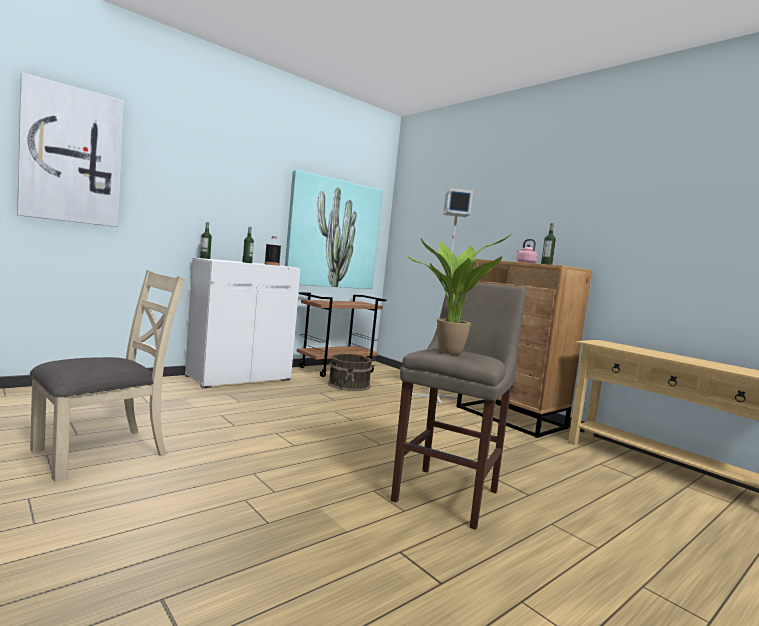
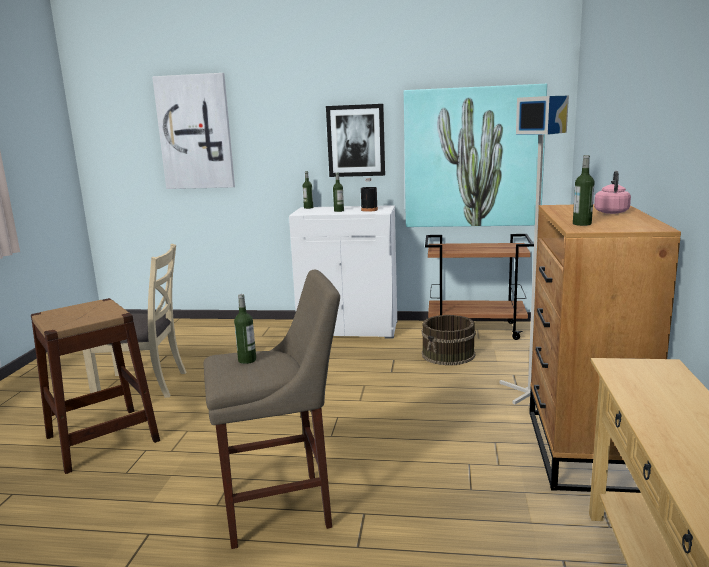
camera: 50 degrees right, 10 degrees up
(165, 508) = (102, 438): none -> brown stool
(250, 203) = (356, 140): none -> picture
(450, 352) = (247, 360): potted plant -> bottle

